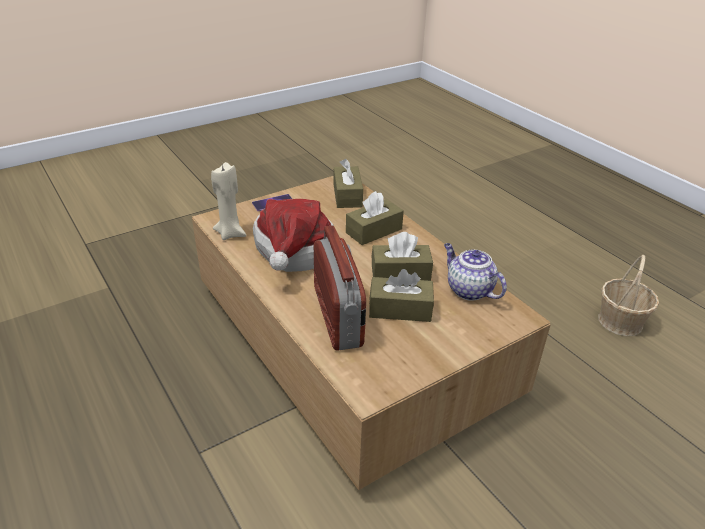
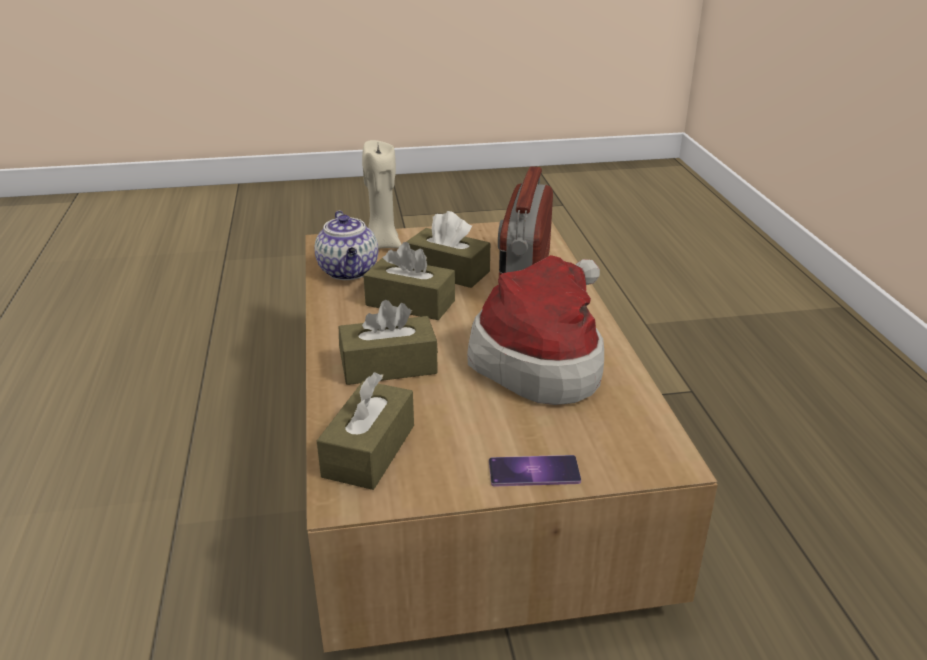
camera: 155 degrees left, 5 degrees down
(230, 233) = (638, 419): beige candle -> beige candle (382, 245)
(620, 321) = (92, 383): basket -> none

